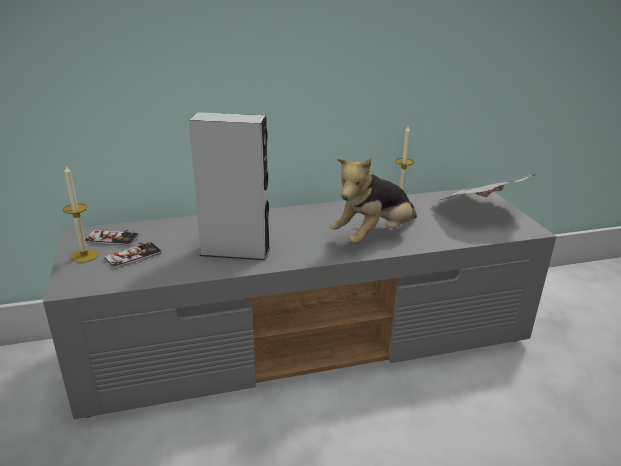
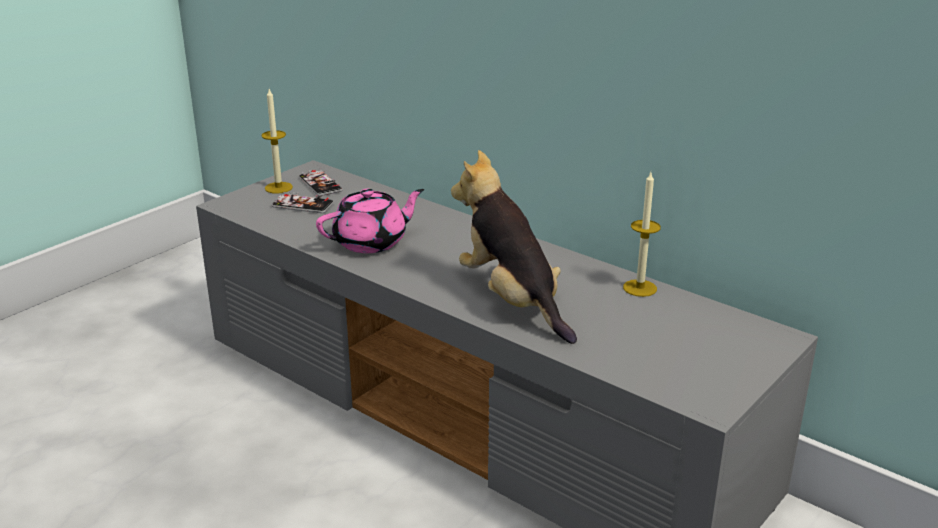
camera: 55 degrees right, 0 degrees up
(235, 251) = (371, 242): grey speaker -> pink teapot
(374, 236) = (512, 300): plush toy -> plush toy turned 45 degrees clockwise
(478, 211) = (705, 350): newspaper -> none

